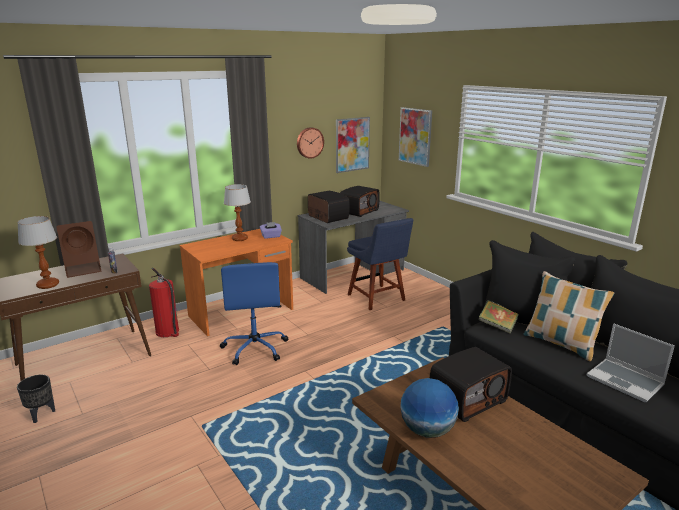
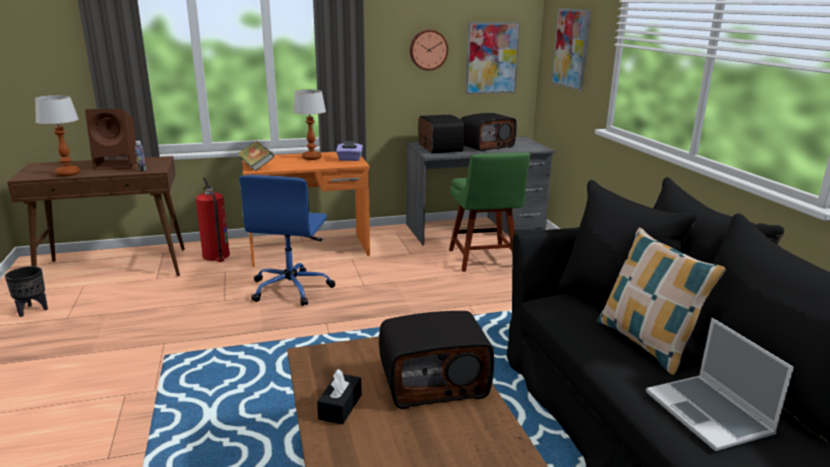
camera: 20 degrees right, 0 degrees up
(377, 298) = (483, 260): blue chair -> green chair
(427, 430) = (340, 407): globe -> black tissue box
(497, 326) = (568, 304): book -> book (256, 166)

